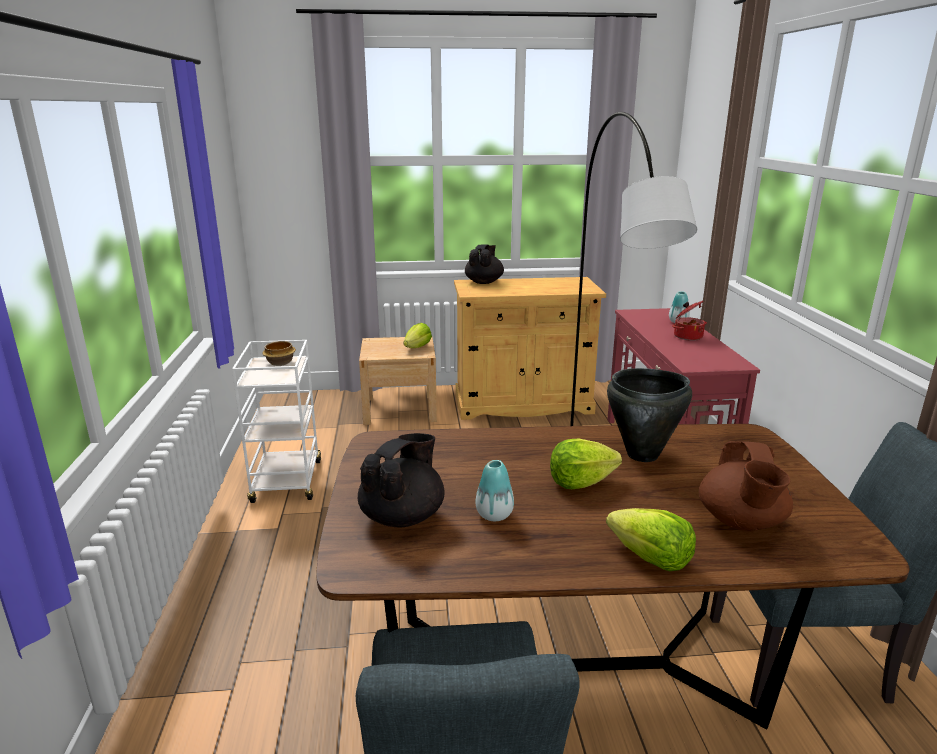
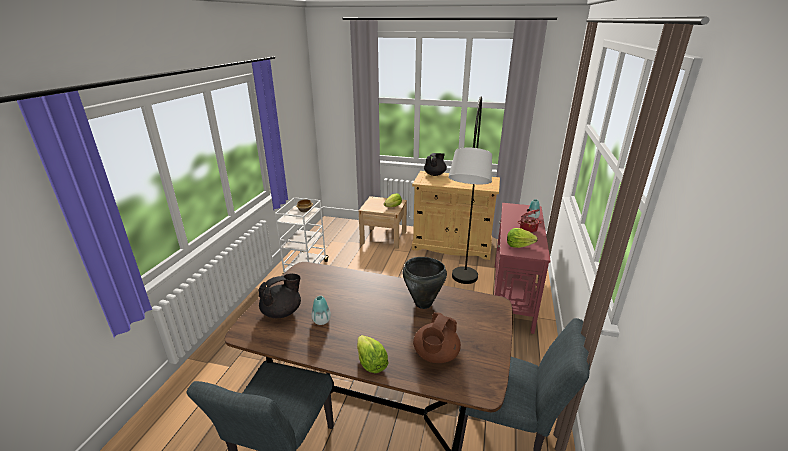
camera: 20 degrees right, 5 degrees up
(580, 482) = (377, 312): lettuce -> lettuce (519, 245)

